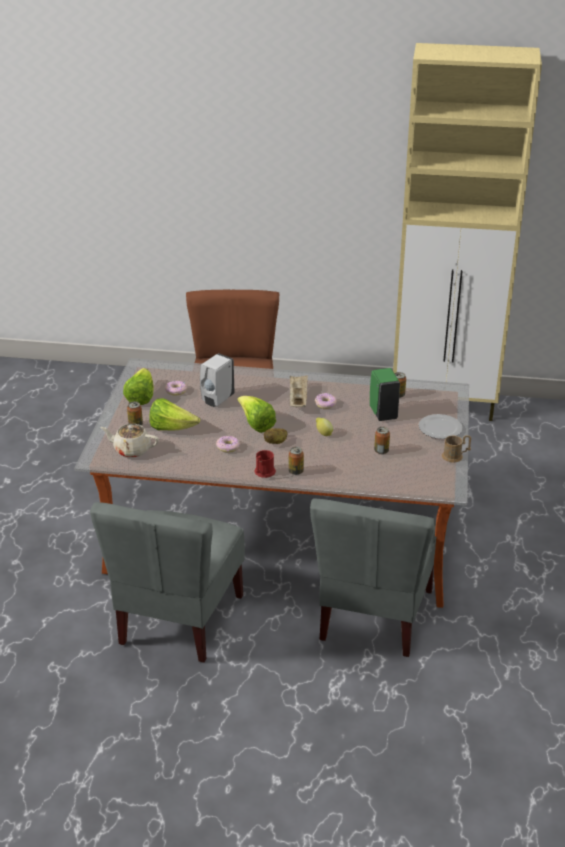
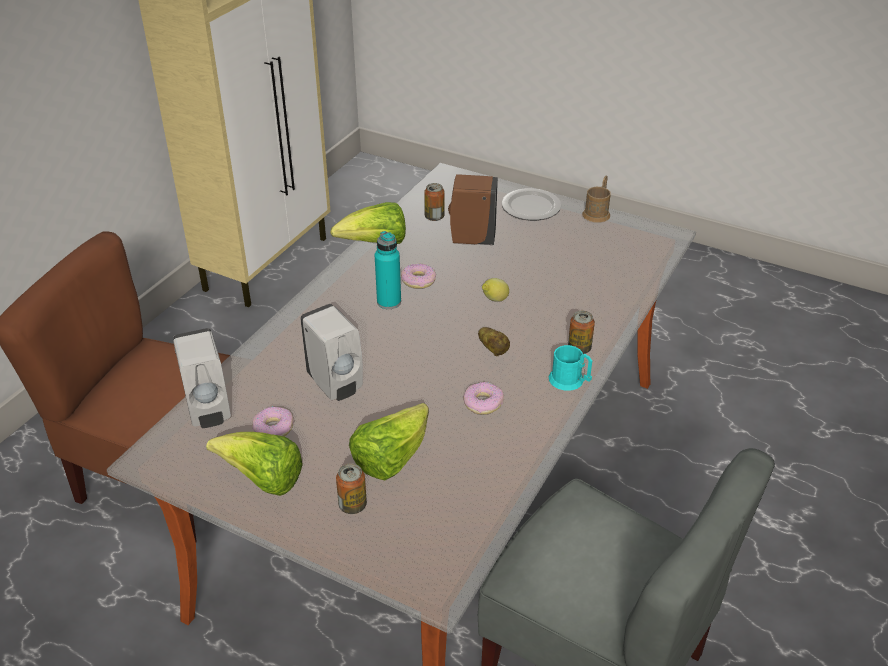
camera: 70 degrees left, 5 degrees up
(131, 450) = (432, 527): beige teapot -> none
(178, 371) = (209, 411): none -> white soap dispenser
(256, 424) = (434, 359): lettuce -> lettuce (375, 244)
(263, 473) = (570, 381): red mug -> turquoise mug
(298, 399) = (389, 302): beige tray -> turquoise bottle
(373, 615) = (646, 446): grey chair -> none
(381, 451) = (561, 263): can -> none
(382, 413) = (471, 239): green soap dispenser -> brown soap dispenser

